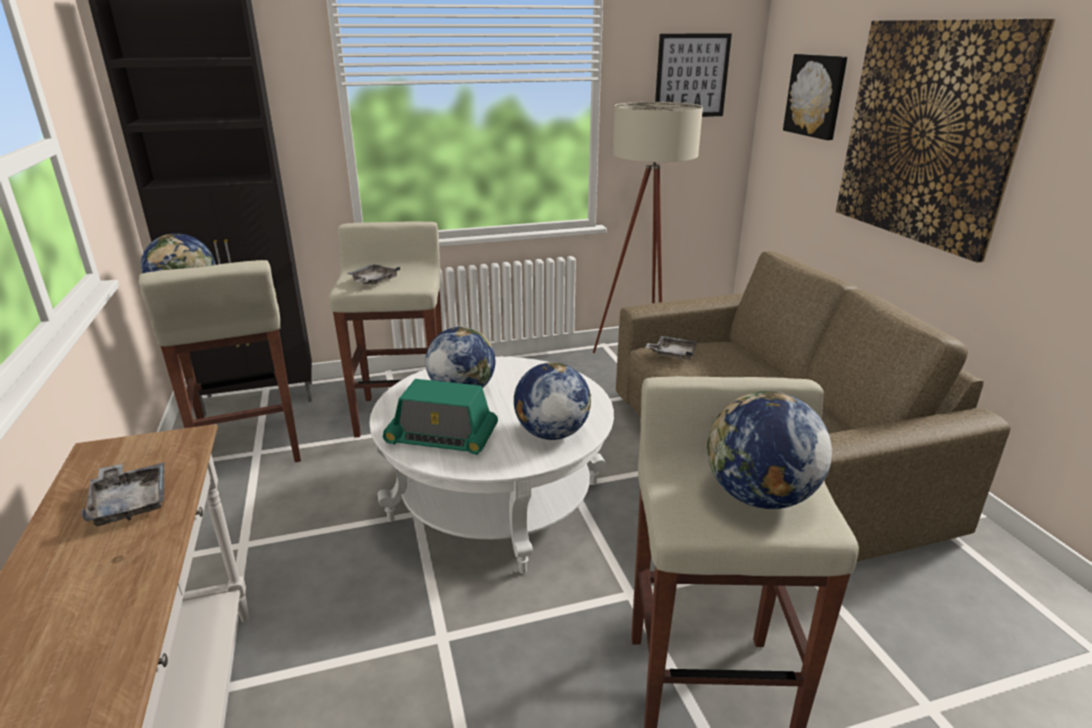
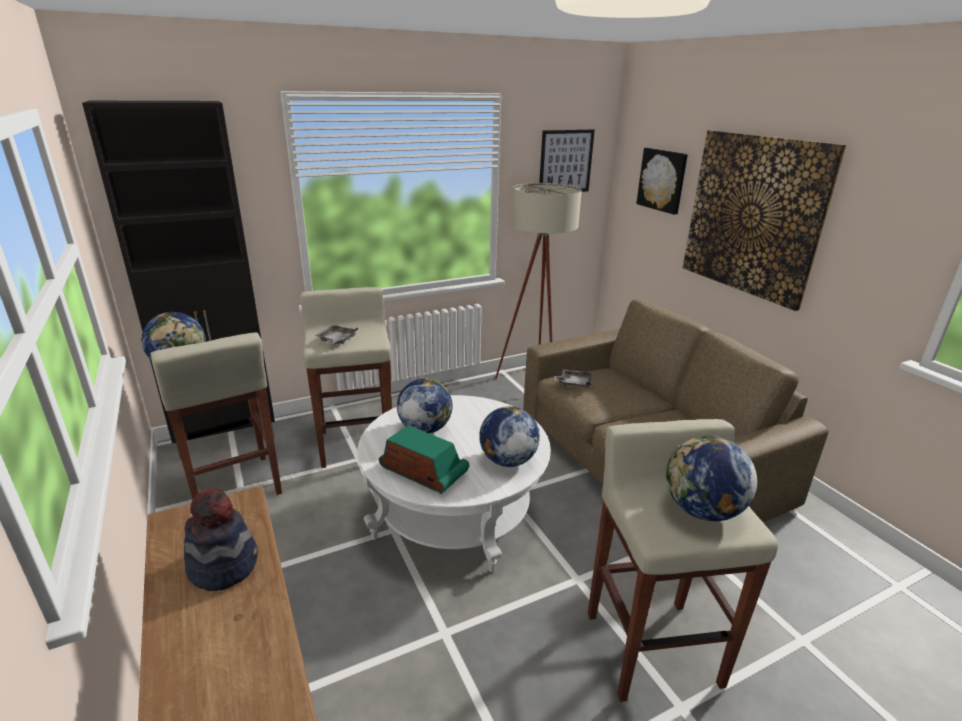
camera: 10 degrees left, 0 degrees up
(130, 502) = (224, 565): grey tray -> hat
(442, 438) = (423, 472): radio -> radio turned 150 degrees counterclockwise

